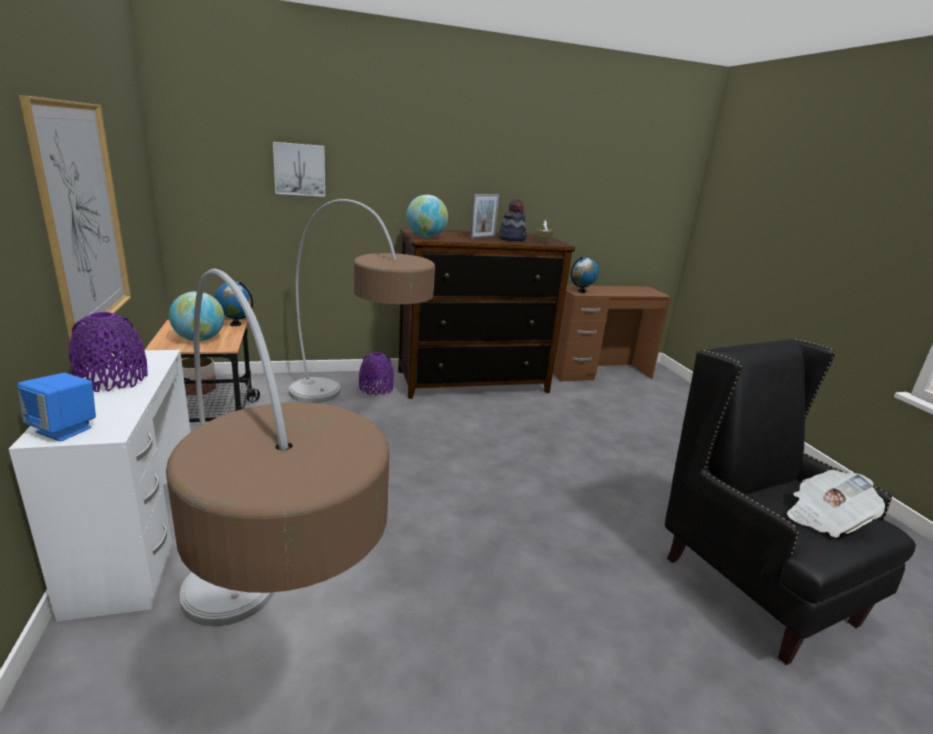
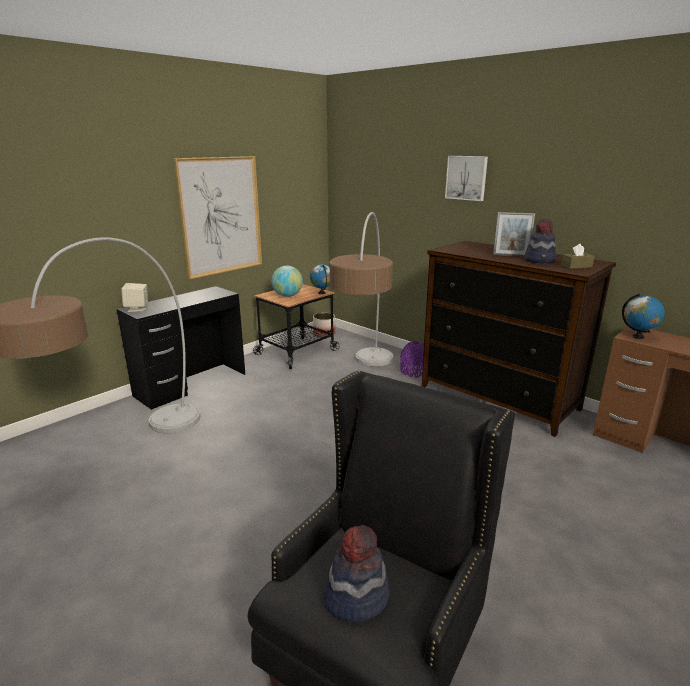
camera: 60 degrees right, 0 degrees up
(65, 430) = (137, 309): blue speaker -> beige speaker
(112, 380) = (189, 297): purple vase -> none
(137, 538) = (191, 384): white desk -> black desk
(299, 169) = (399, 189): picture -> picture (466, 178)
(426, 237) = (450, 249): globe -> none
(825, 519) = (356, 596): newspaper -> hat

